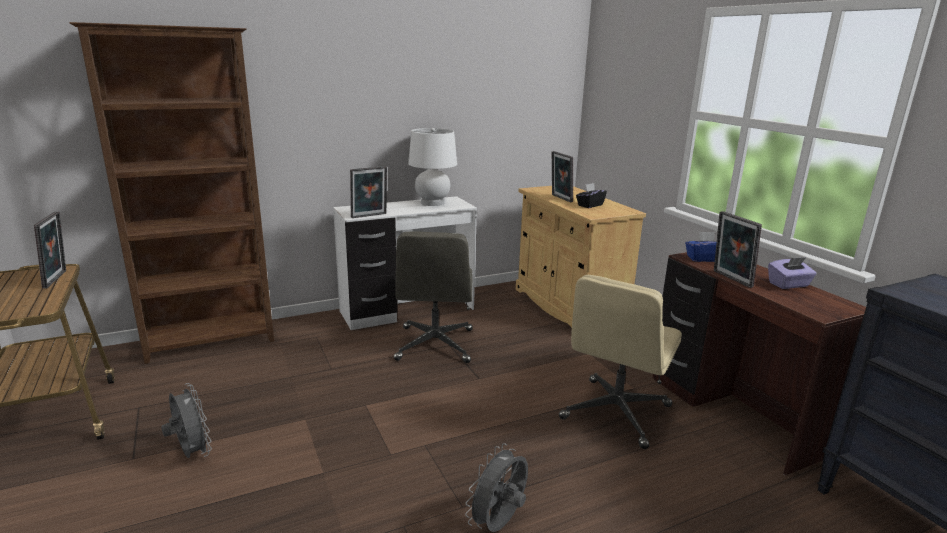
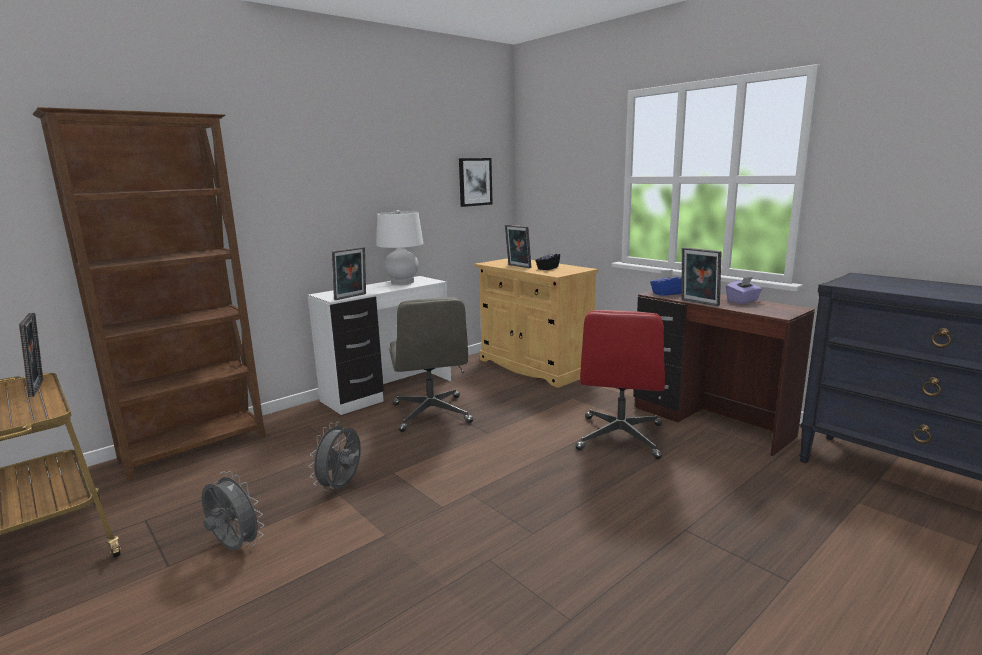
camera: 15 degrees left, 5 degrees down
(499, 524) = (572, 538): grey fan -> grey fan (341, 487)
(531, 98) = (475, 182): none -> picture
(615, 413) = (620, 438): beige office chair -> red office chair

